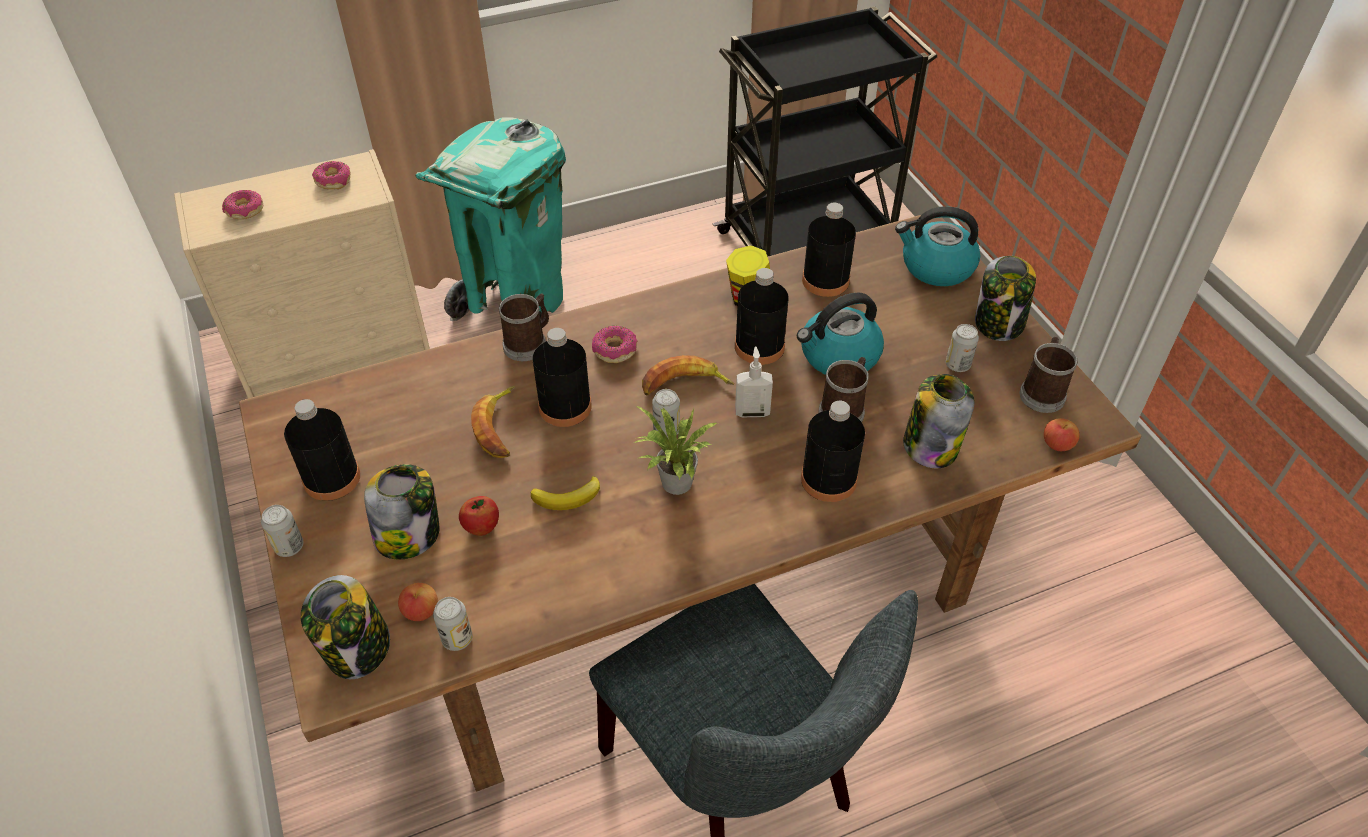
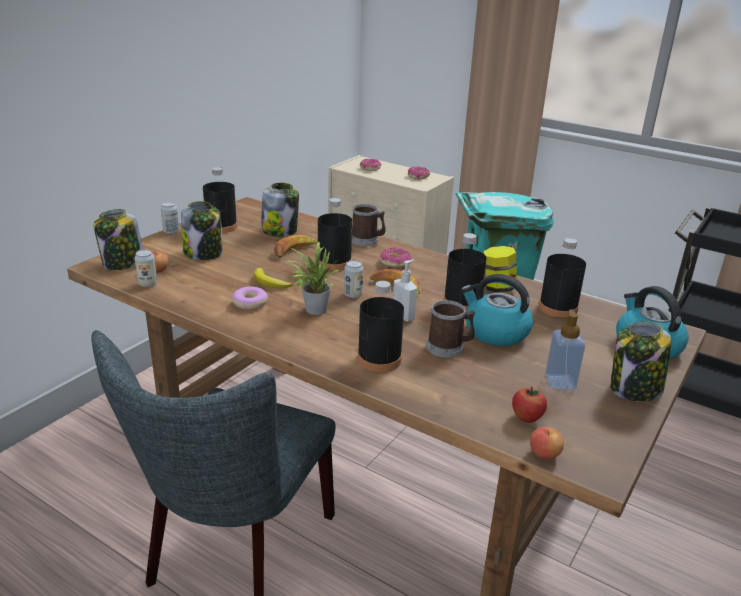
camera: 55 degrees right, 20 degrees down
(481, 527) = (226, 268): apple -> apple (526, 418)
(609, 542) = (250, 303): none -> donut
(930, 445) = (462, 391): jar -> jar (280, 231)
(957, 365) = (560, 382): can -> soap dispenser
(1042, 392) = (592, 431): mug -> none

